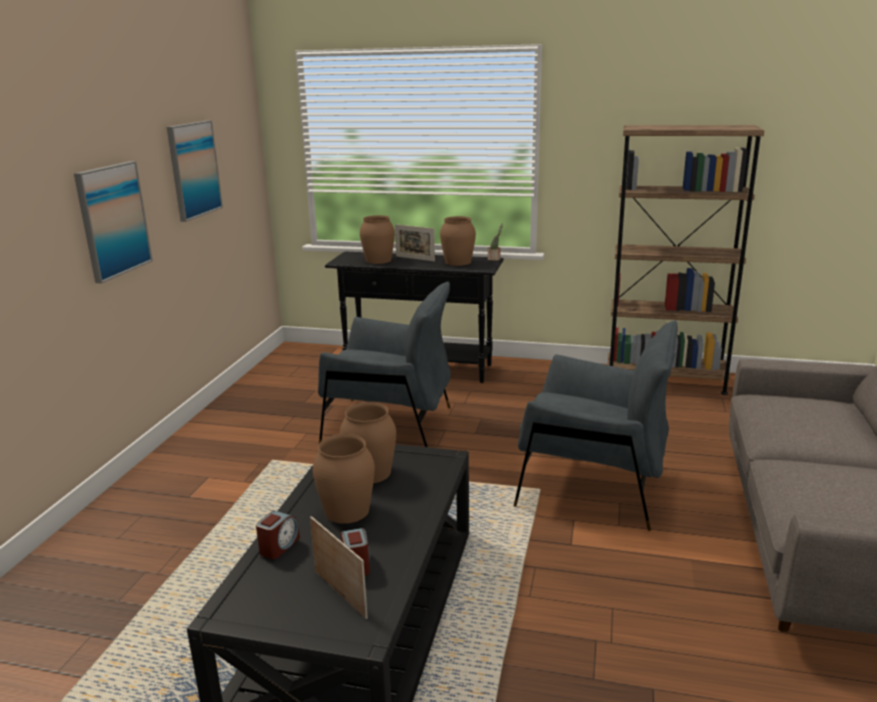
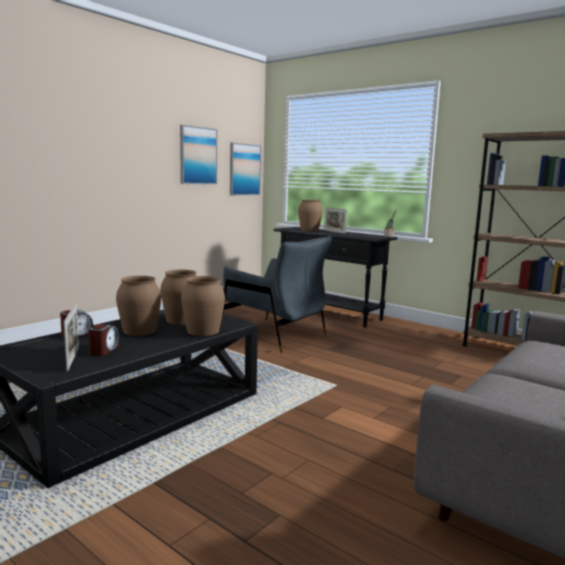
camera: 25 degrees right, 10 degrees down
(113, 220) = (125, 167): picture -> picture (244, 170)
(458, 262) = (360, 235): brown vase -> brown vase (203, 331)
(592, 486) = (380, 393): grey armchair -> none

